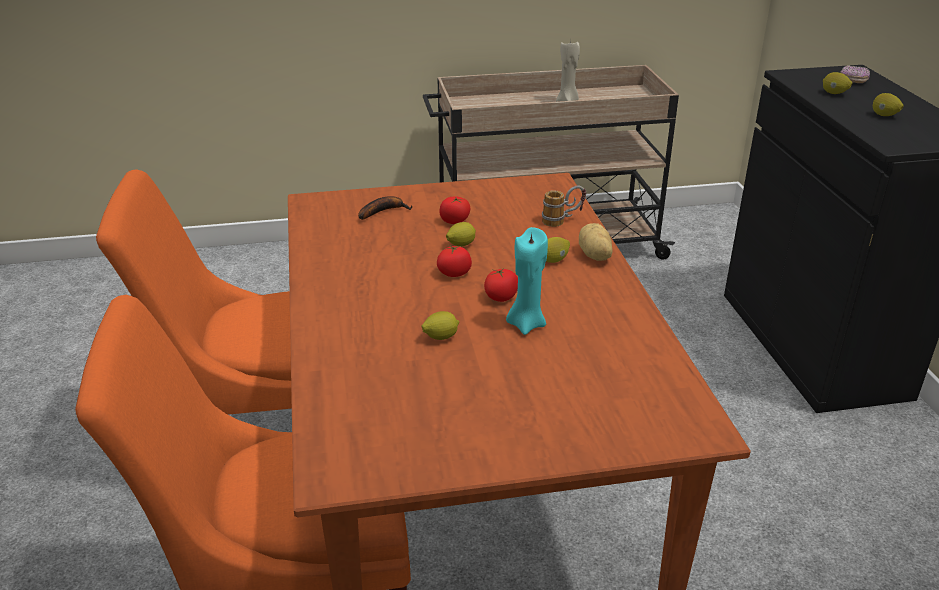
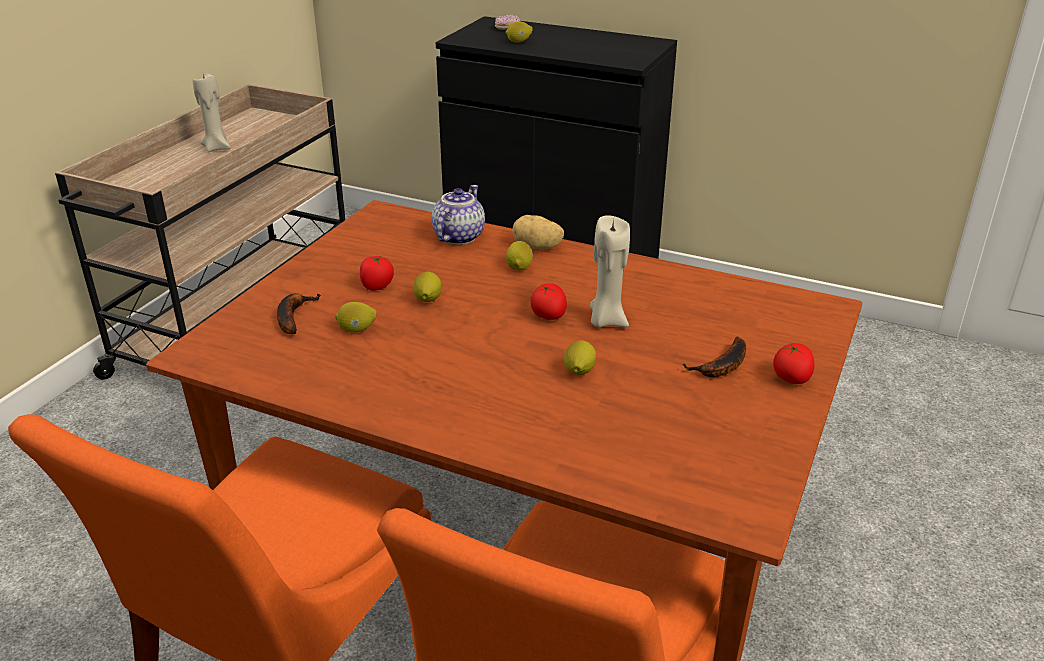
camera: 55 degrees left, 0 degrees up
(454, 273) = (475, 323): tomato -> tomato (791, 378)
(525, 401) = (722, 367): none -> banana
(526, 324) = (606, 321): turquoise candle -> beige candle
(563, 221) = (458, 236): mug -> teapot
(884, 115) = (581, 45): lemon -> lemon (357, 330)

